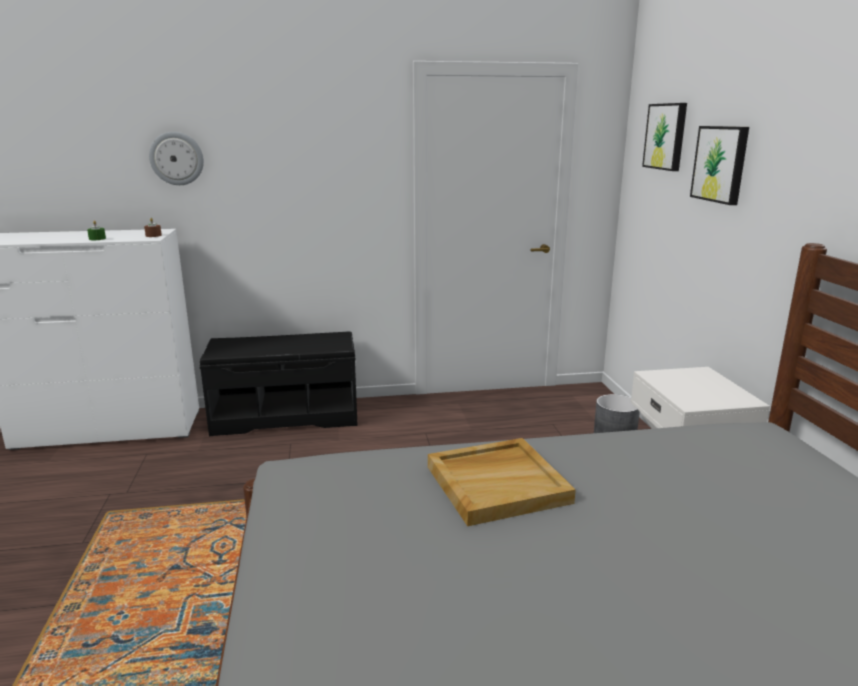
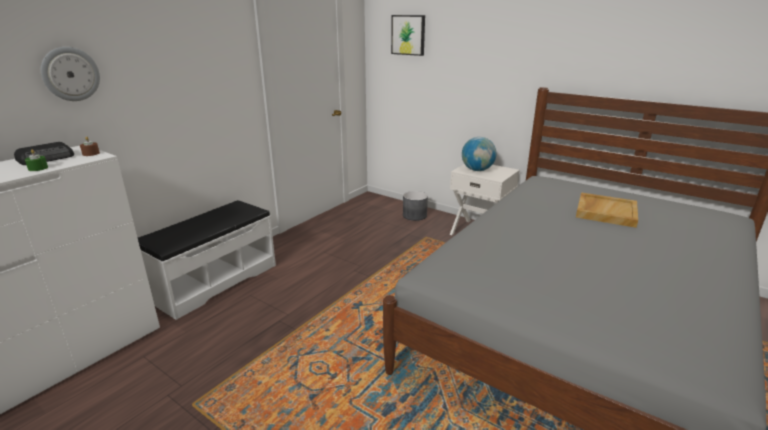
camera: 45 degrees left, 5 degrees up
(124, 233) = (47, 158): none -> radio
(286, 416) = (214, 281): black bench -> white bench
(497, 483) = (525, 234): beige tray -> beige tray (605, 212)
(683, 382) = (477, 170): none -> globe
(721, 164) = (460, 50): picture -> none

